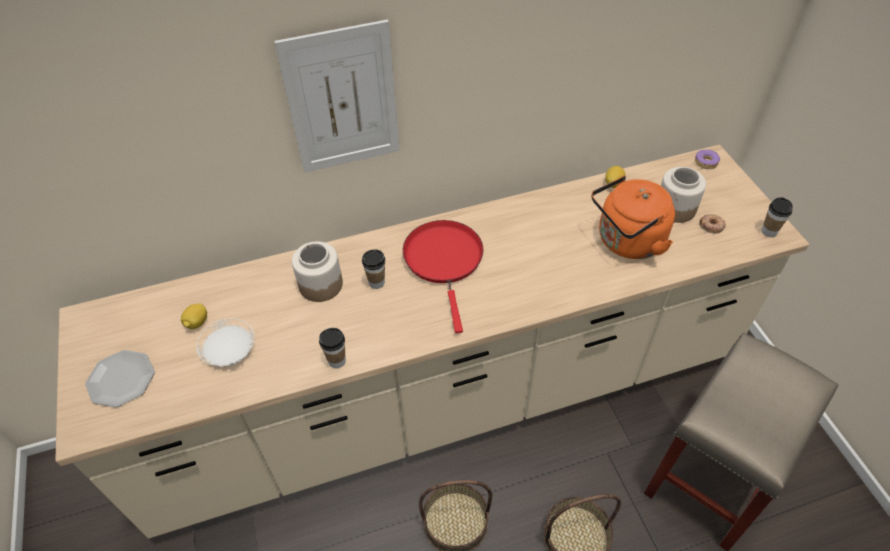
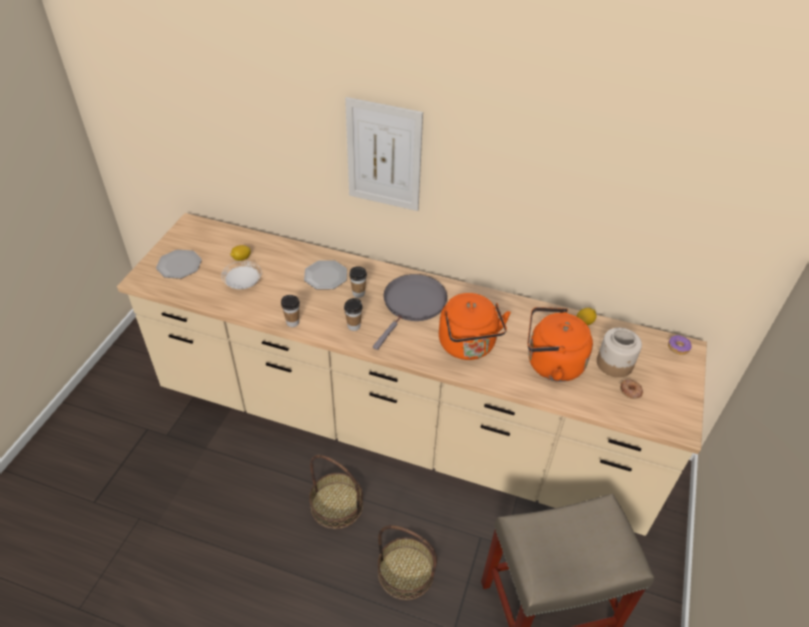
camera: 35 degrees right, 5 degrees down
(320, 284) = (325, 276): jar -> plate
(444, 260) = (413, 304): red frying pan -> grey frying pan
(540, 271) = (468, 346): none -> orange kettle
(769, 231) = (675, 421): cup -> cup (354, 326)

